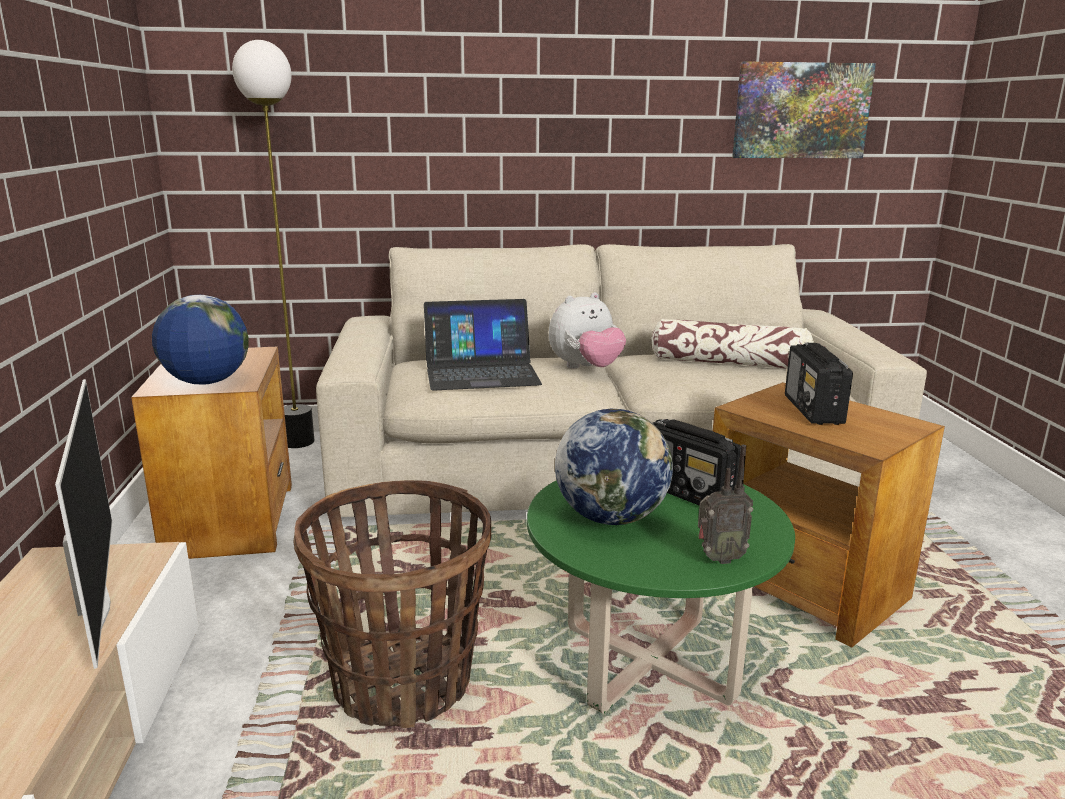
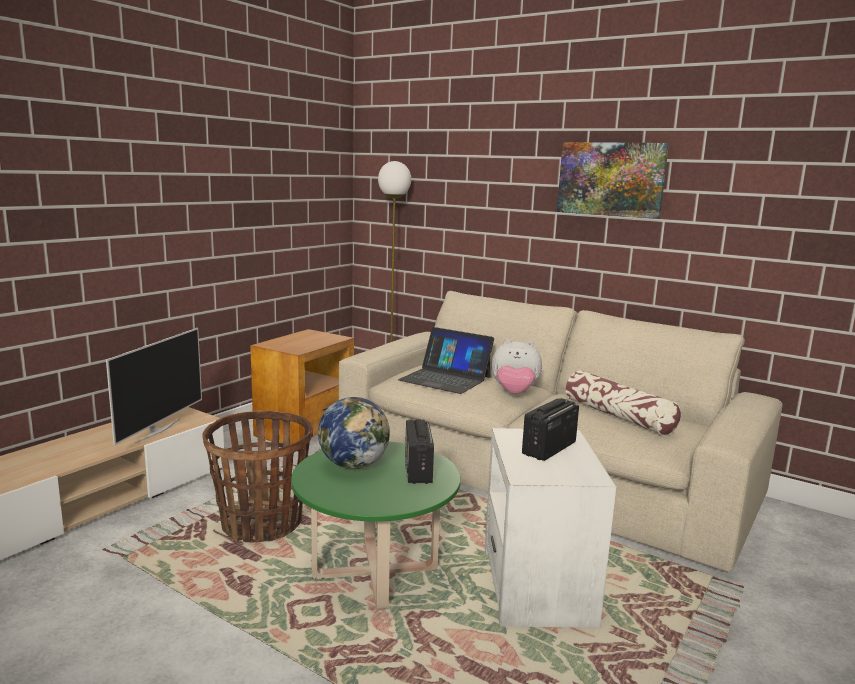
camera: 40 degrees right, 5 degrees down
(206, 382) = (288, 346): globe -> none
(718, 558) = (358, 500): radio -> none
(801, 111) = (771, 222): picture -> picture (611, 179)
(803, 587) = (536, 586): brown side table -> white side table

